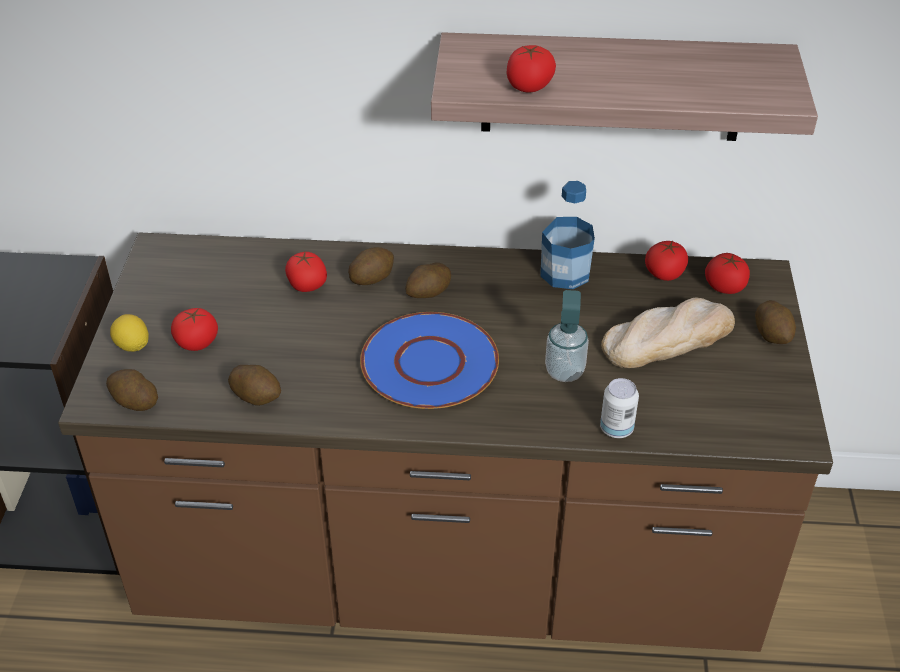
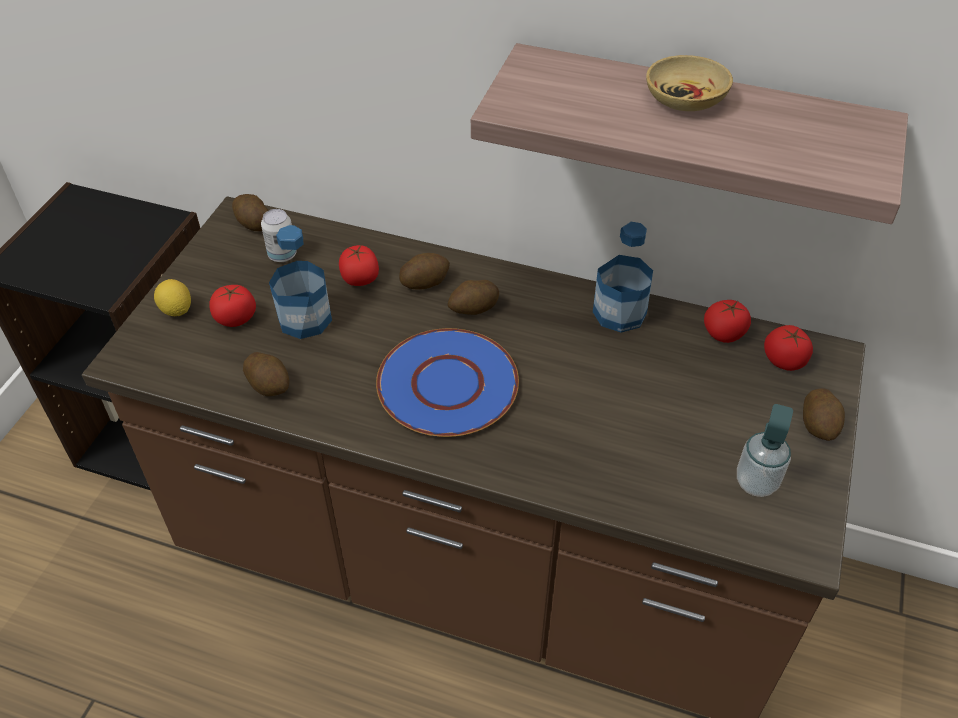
camera: 15 degrees right, 5 degrees up
(134, 401) = (156, 367): potato -> potato (253, 223)
(267, 331) = (305, 319): none -> bottle
(529, 86) = (582, 117): tomato -> none
(564, 371) = (580, 422): soap dispenser -> soap dispenser (756, 482)
(611, 59) = (685, 99): none -> beige bowl
(616, 429) = (612, 498): can -> can (282, 255)
(668, 338) = (702, 407): bread -> none

